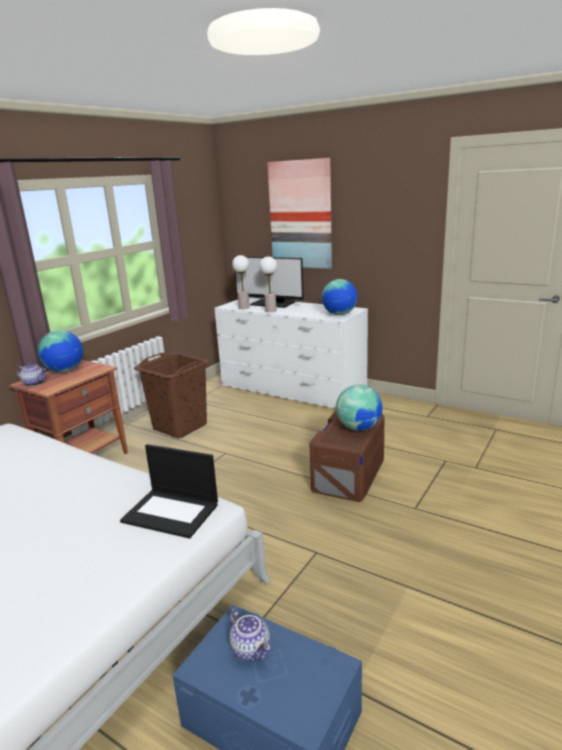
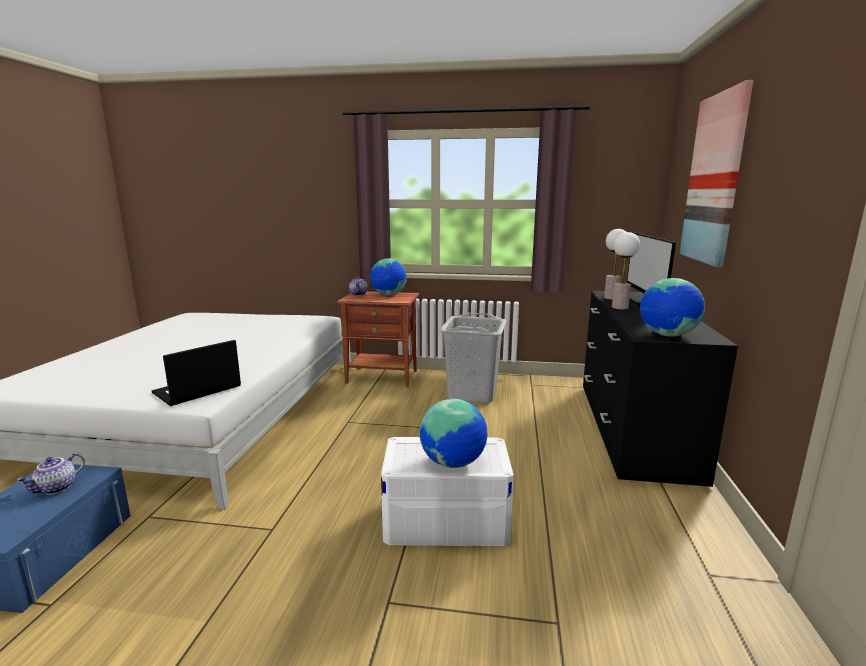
camera: 65 degrees right, 5 degrees down
(172, 512) = (197, 390): laptop -> laptop turned 45 degrees clockwise
(180, 426) = (473, 393): brown laundry basket -> grey laundry basket
(293, 389) = (634, 429): white dresser -> black dresser
(348, 474) = (445, 520): brown storage box -> white storage box

